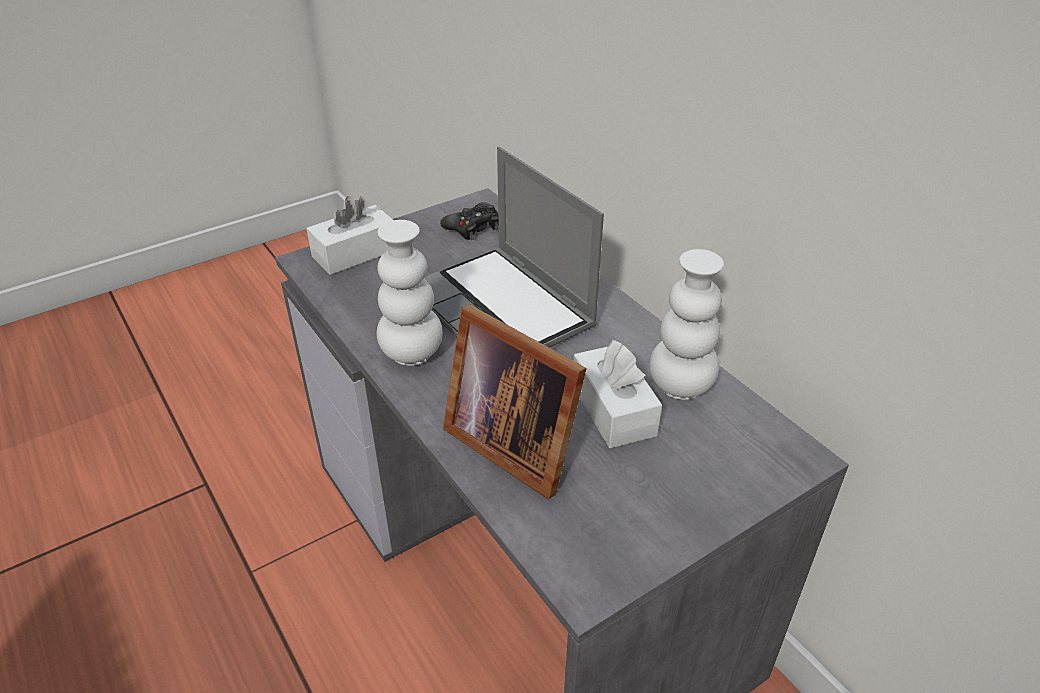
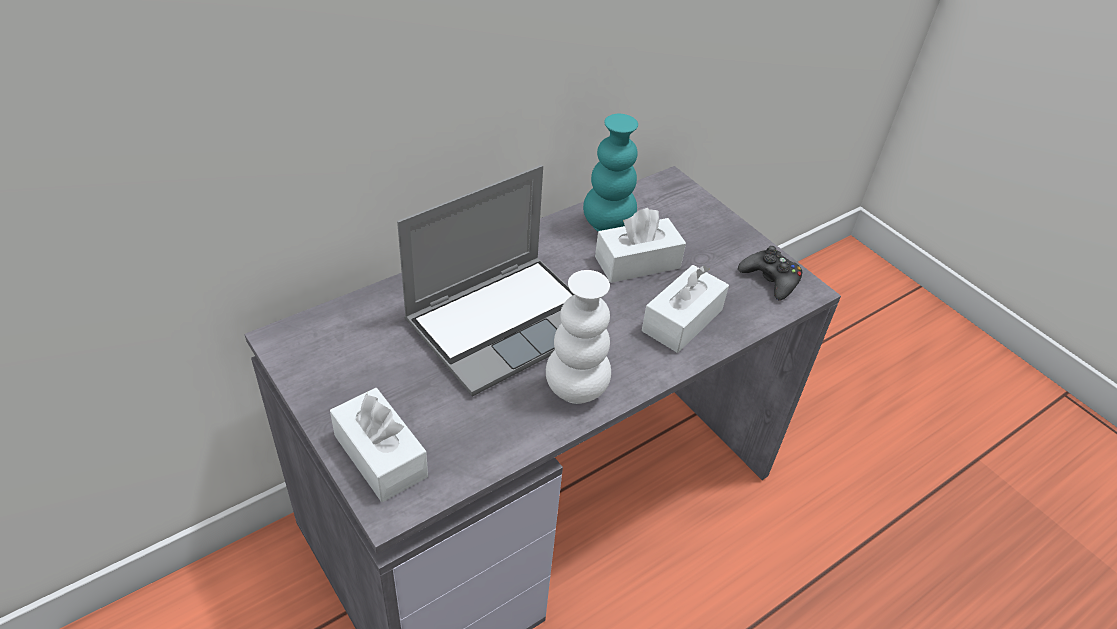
camera: 95 degrees left, 5 degrees up
(473, 227) = (341, 346): black game controller -> black game controller (770, 279)
(512, 441) = (682, 320): picture frame -> white tissue box
(680, 387) = (607, 225): white vase -> turquoise vase

